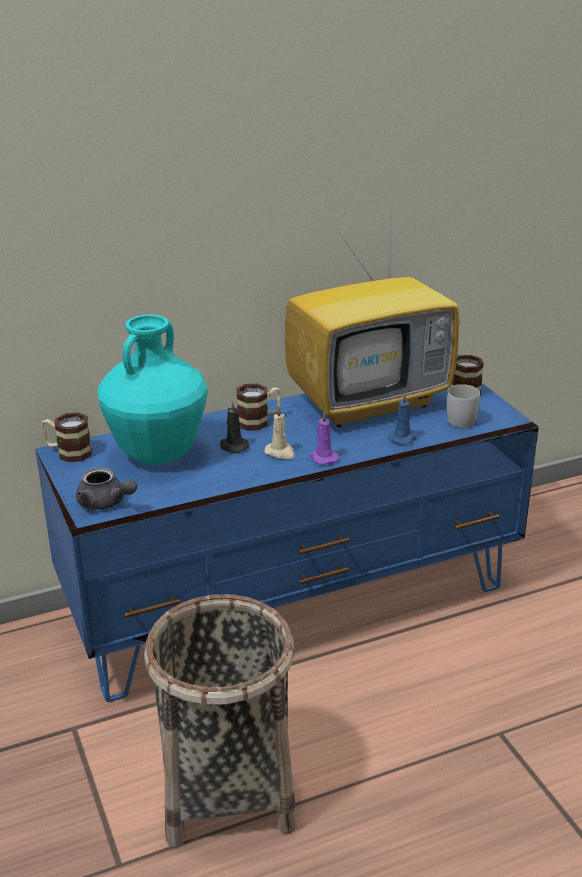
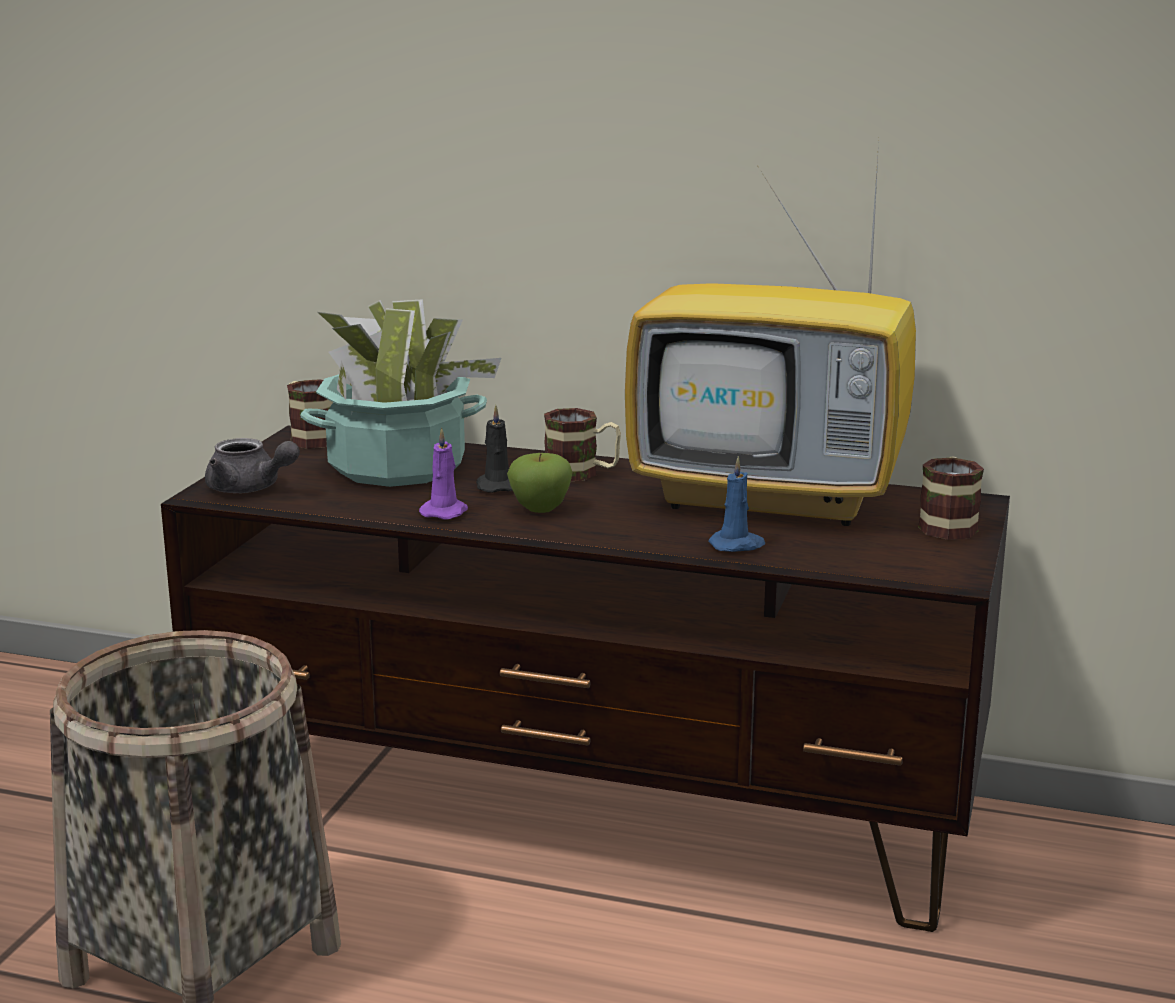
camera: 40 degrees right, 10 degrees down
(105, 503) = (250, 489): grey teapot -> grey teapot turned 45 degrees counterclockwise
(158, 454) = (397, 467): turquoise vase -> potted plant
(280, 453) = (540, 509): beige candle -> apple
(293, 604) = (589, 813): blue tv stand -> brown tv stand
(323, 457) = (583, 529): purple candle -> purple candle (445, 512)
(463, 419) = (877, 554): white mug -> none

